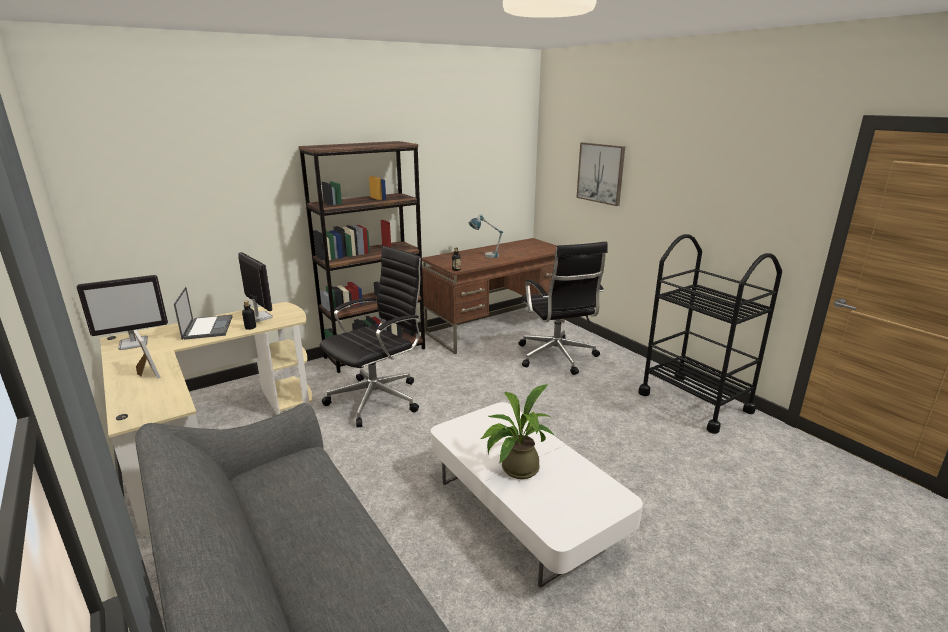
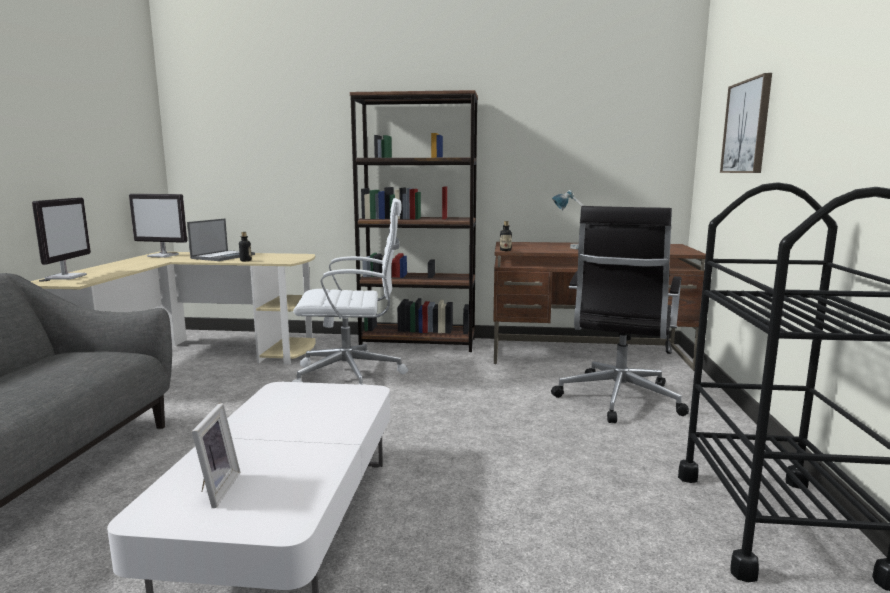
camera: 40 degrees right, 10 degrees down
(147, 374) = (120, 267): picture frame -> picture frame (214, 490)
(258, 317) = (268, 257): monitor -> monitor (66, 277)
(378, 399) = (352, 375): black office chair -> white office chair
(515, 470) = (255, 441): potted plant -> none

